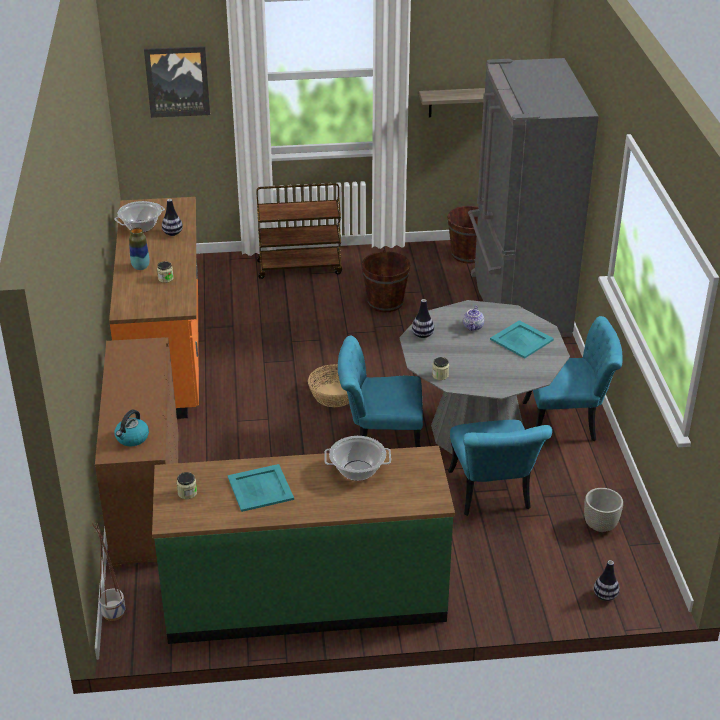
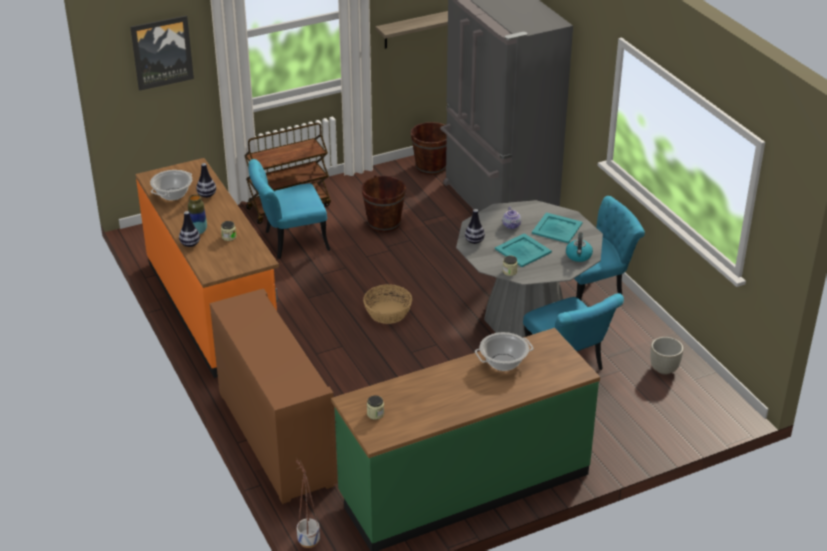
camera: 20 degrees left, 0 degrees up
(132, 438) = (292, 381): kettle -> kettle (578, 256)
(259, 488) = (433, 395): turquoise tray -> turquoise tray (522, 250)
(379, 442) = (449, 344): turquoise chair -> turquoise chair (289, 242)
(605, 596) = (697, 423): vase -> vase (190, 244)

